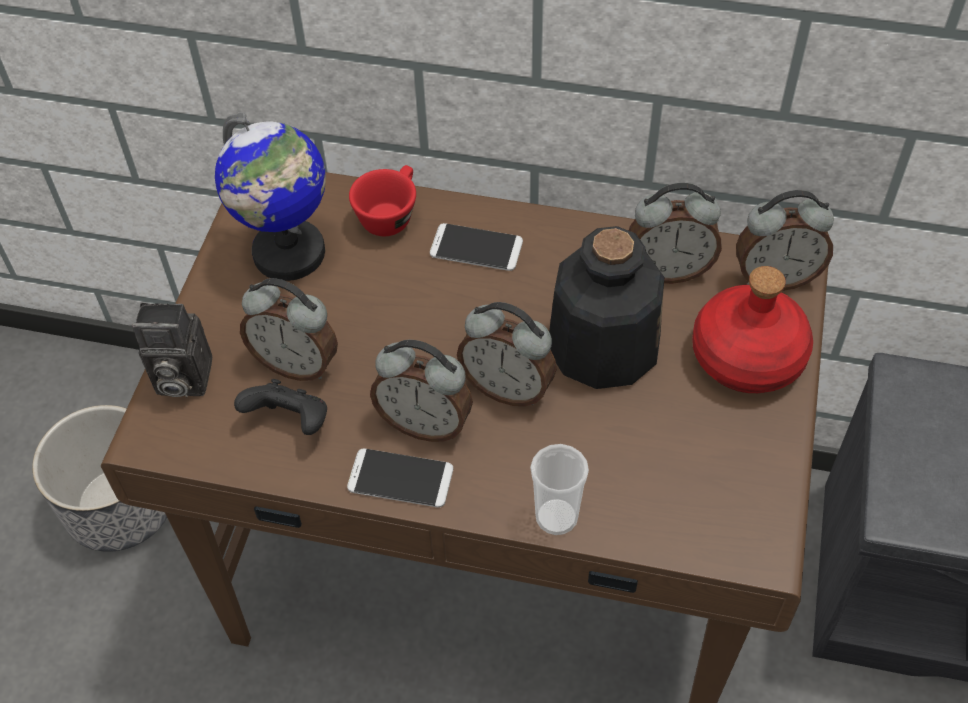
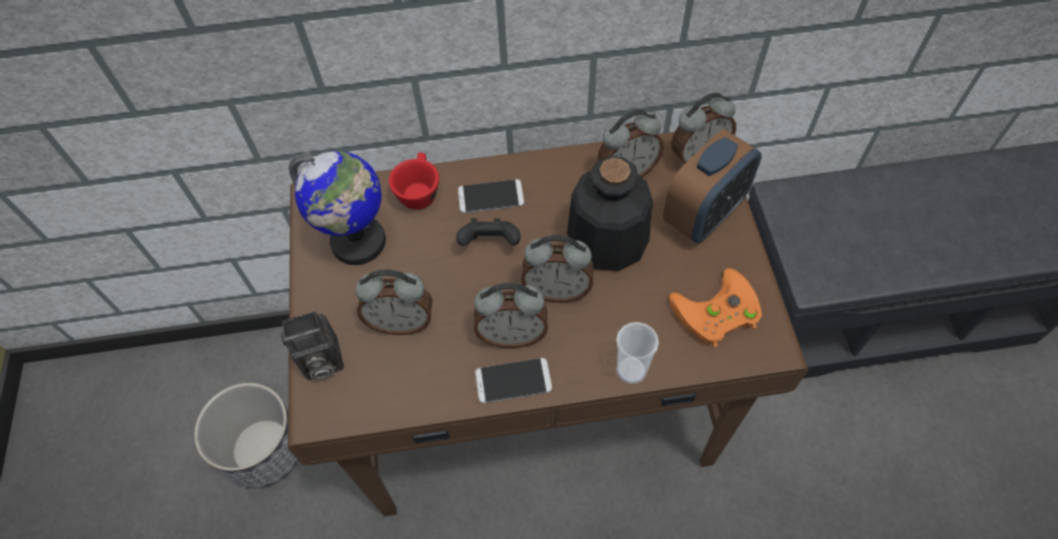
camera: 20 degrees left, 5 degrees up
(290, 422) = (416, 366): black game controller -> black game controller (490, 243)
(703, 485) = (715, 314): none -> orange game controller
(747, 355) = (703, 215): red bottle -> alarm clock

